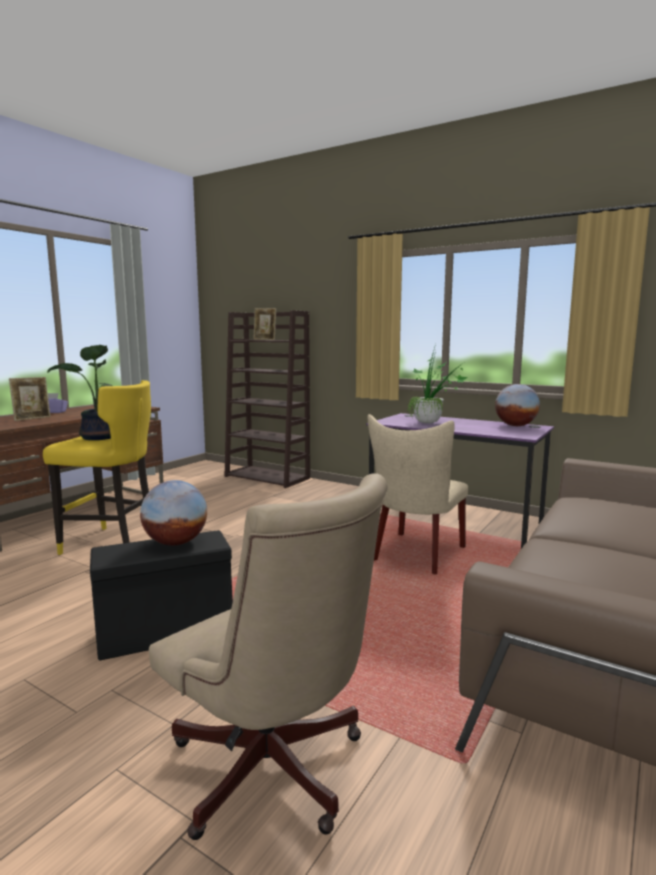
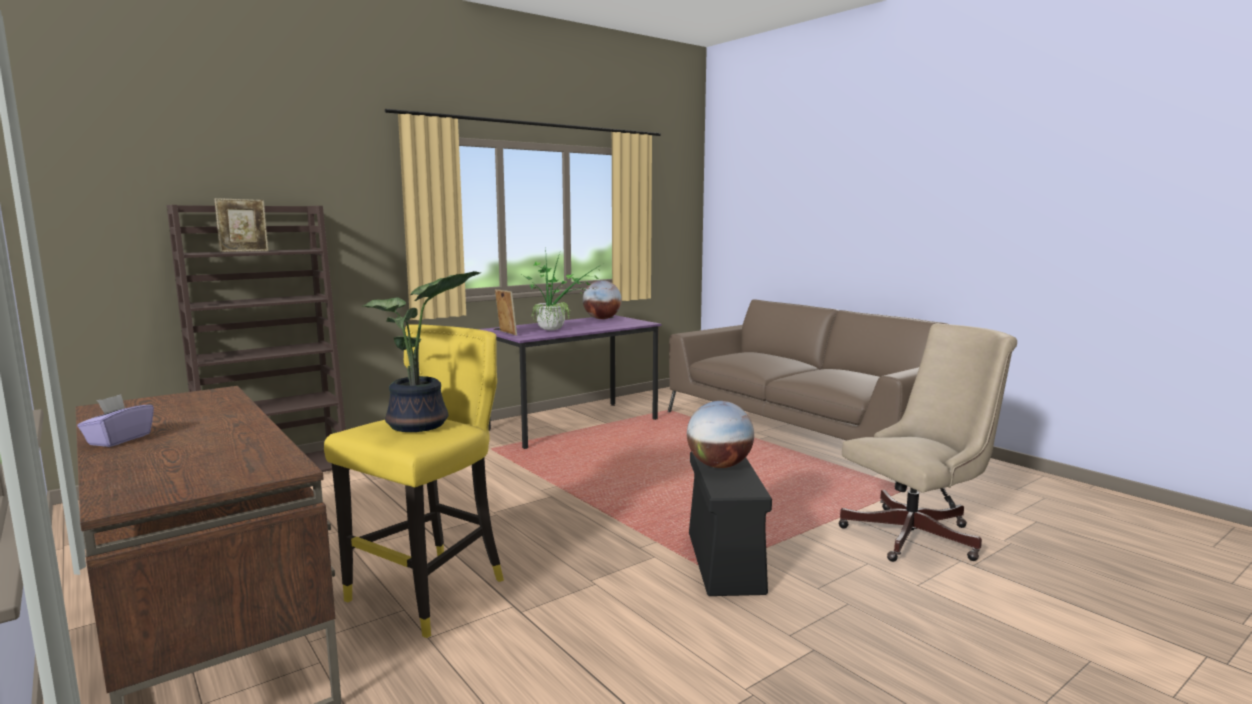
camera: 70 degrees left, 0 degrees up
(32, 419) = (194, 449): picture frame -> picture frame (506, 333)
(415, 555) = (634, 450): beige chair -> none

